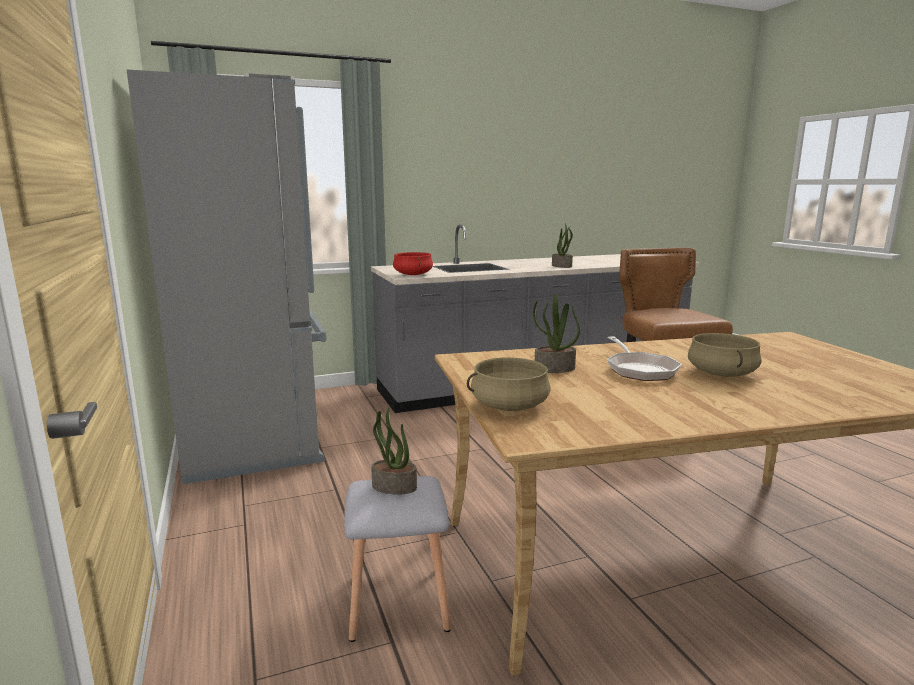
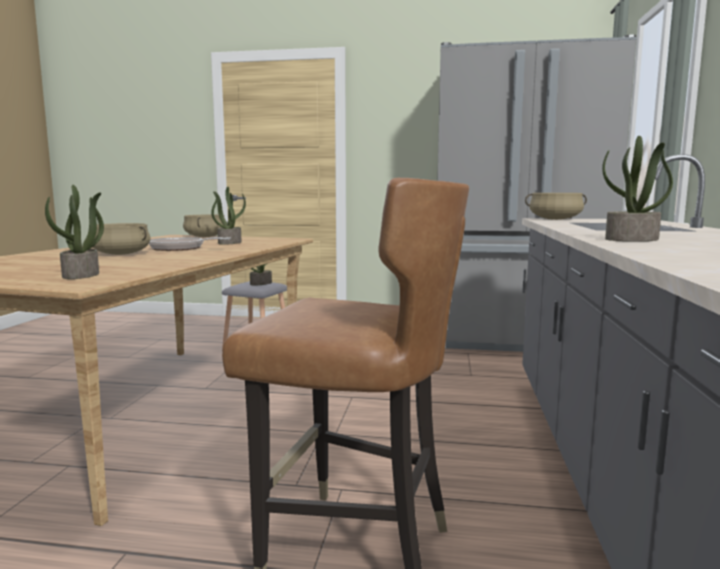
camera: 120 degrees right, 5 degrees down
(412, 274) = (555, 219): red cooking pot -> beige cooking pot
(783, 345) = (81, 275): none -> potted plant

